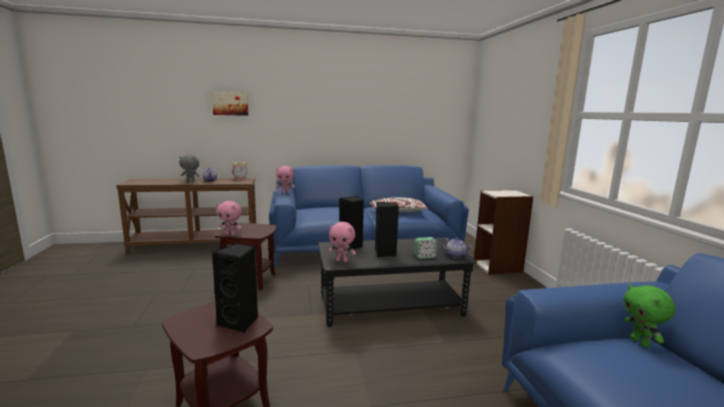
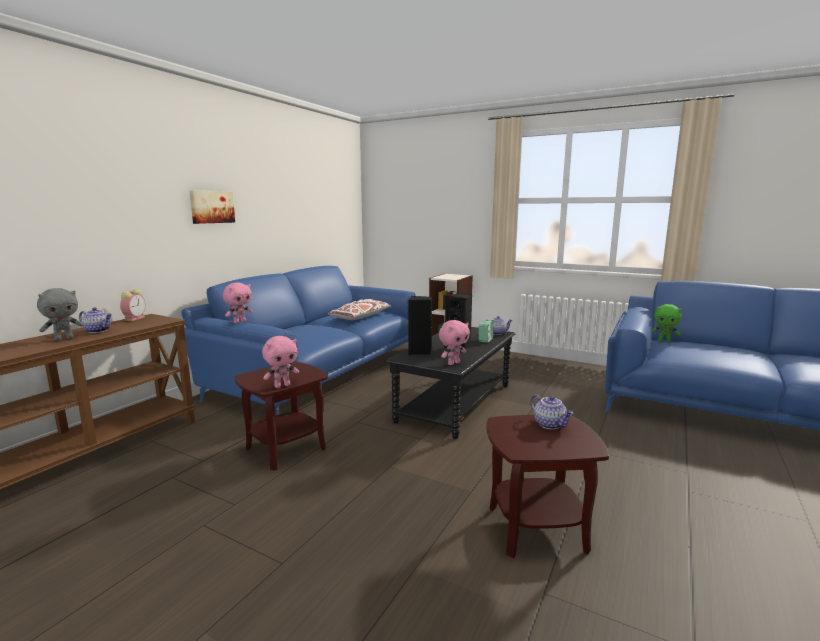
camera: 50 degrees left, 0 degrees up
(230, 104) = (93, 190): picture -> picture (211, 207)
(240, 322) = (550, 424): black speaker -> teapot

